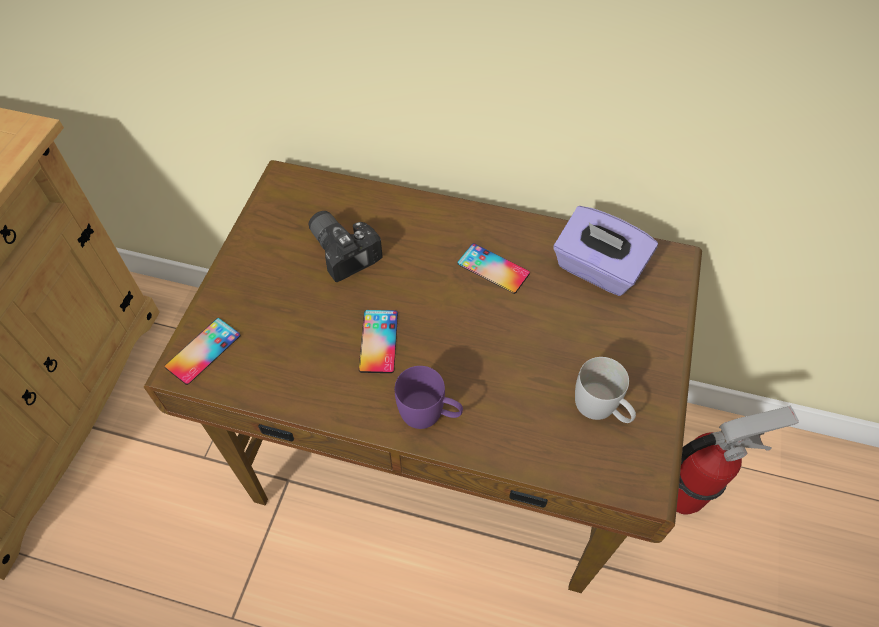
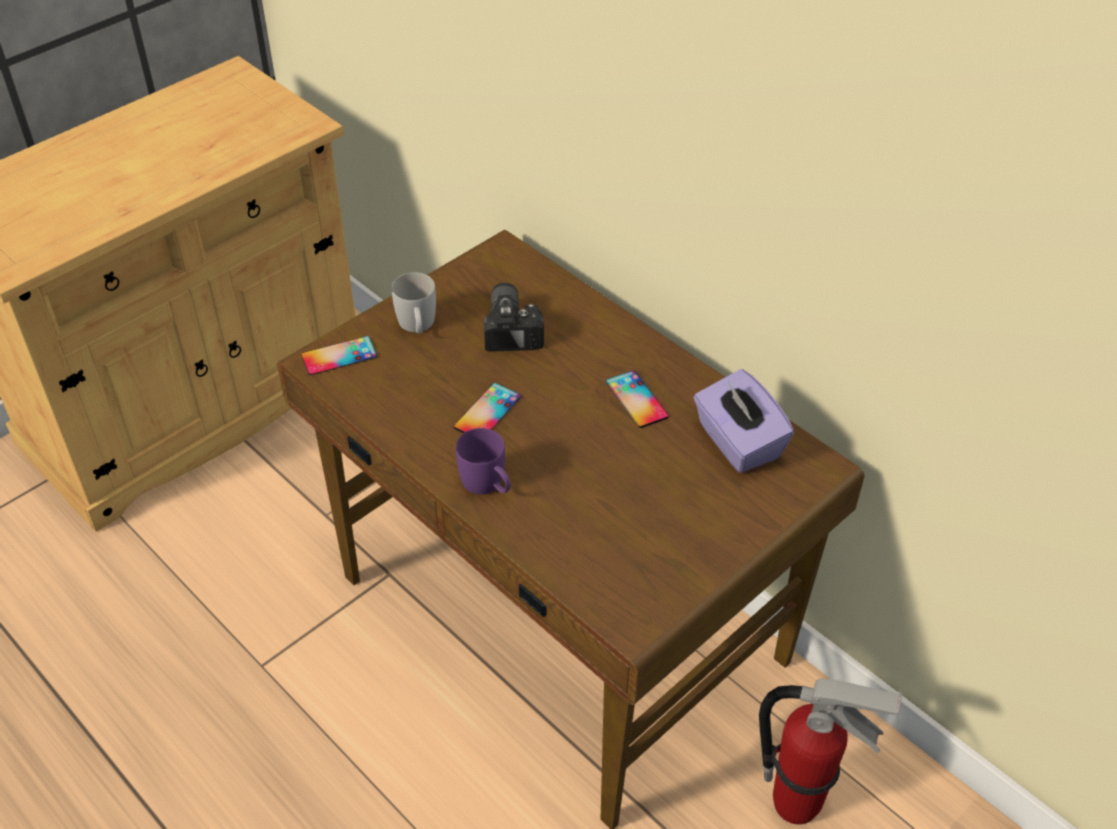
camera: 30 degrees right, 10 degrees down
(602, 408) = (644, 552): white mug -> white mug (417, 326)

